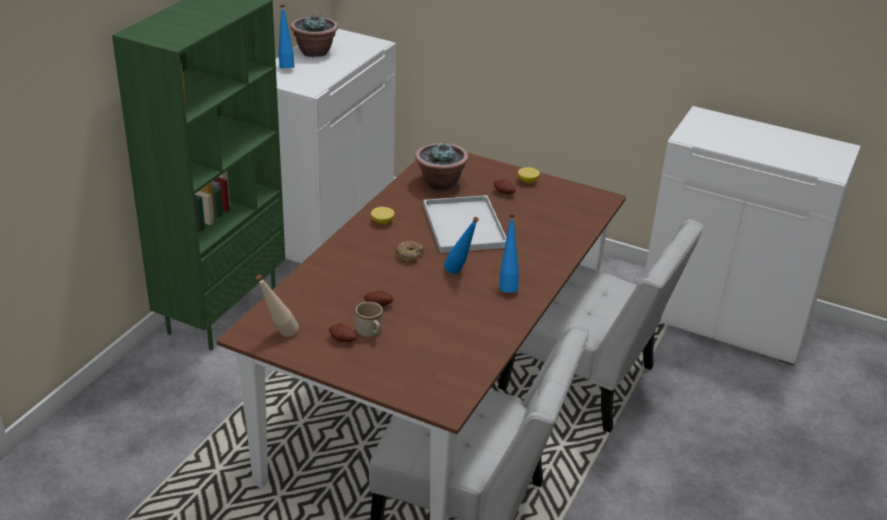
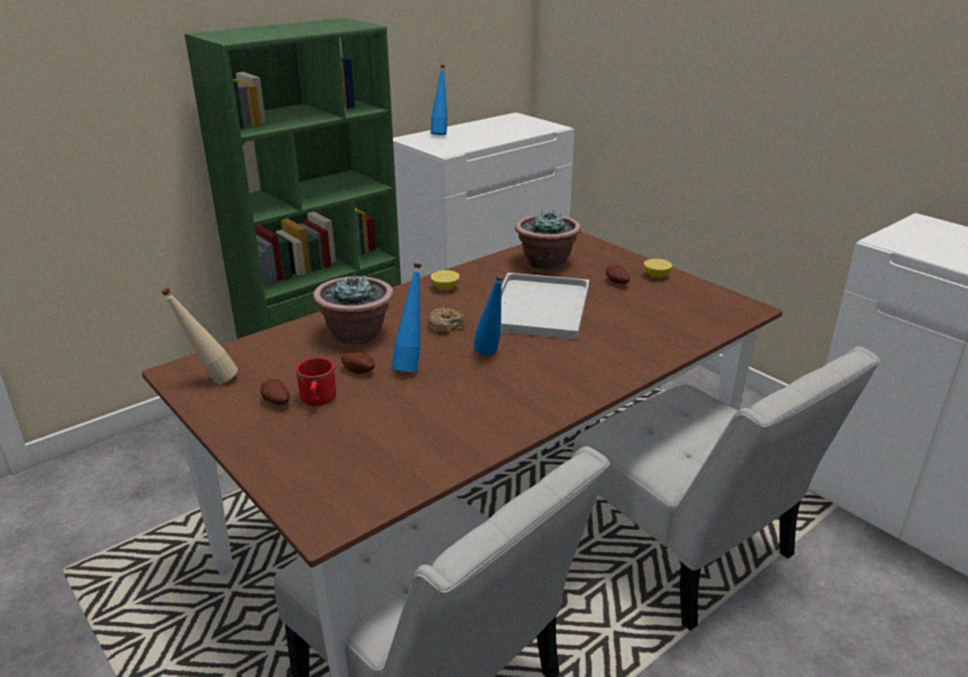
camera: 25 degrees right, 5 degrees down
(314, 52) = (481, 127): potted plant -> potted plant (357, 335)
(370, 333) = (318, 401): beige mug -> red mug
(507, 286) = (542, 383): blue bottle -> blue bottle (411, 365)

